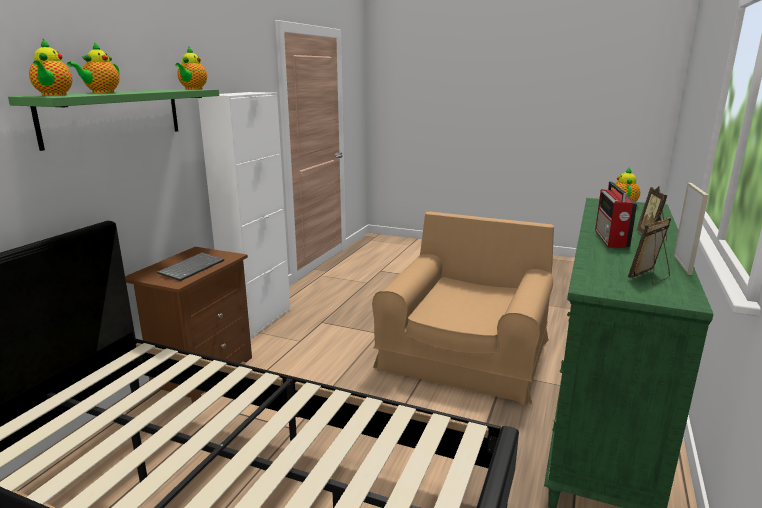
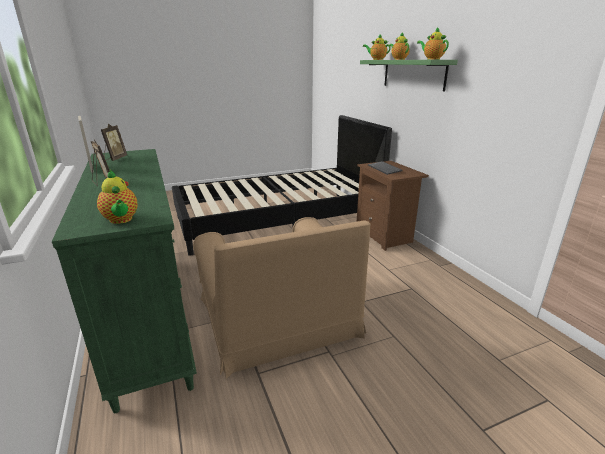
camera: 135 degrees right, 5 degrees up
(258, 320) = (441, 268): white cabinet -> none
(611, 239) = (136, 174): radio -> none

